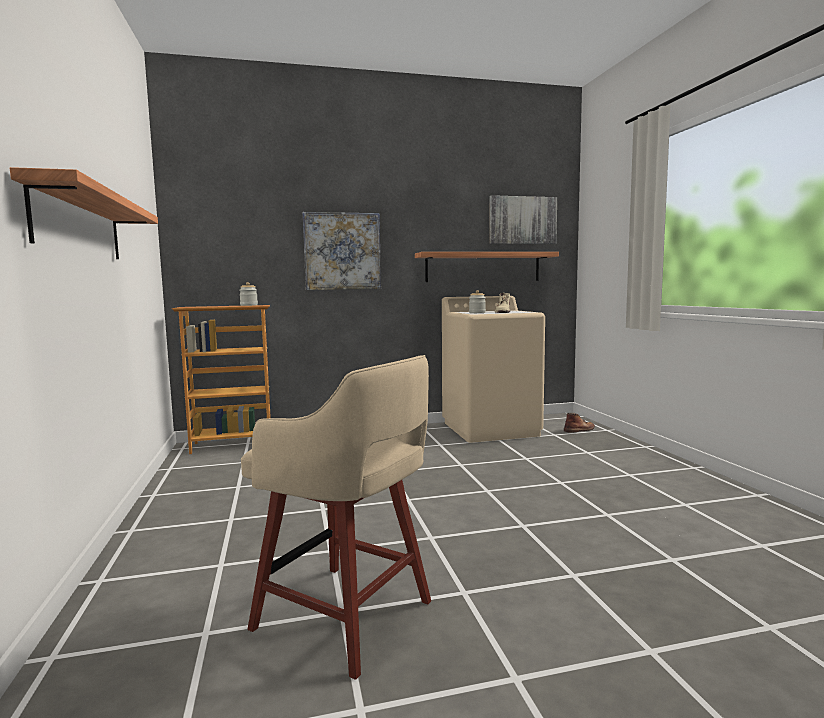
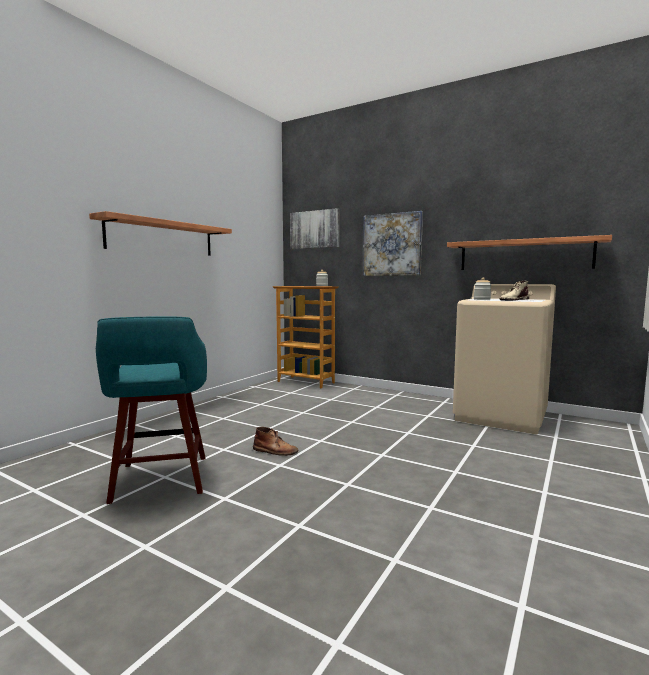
camera: 45 degrees right, 0 degrees up
(347, 617) = (160, 480): beige stool -> turquoise stool
(522, 220) = (577, 202): picture -> picture (314, 229)
(580, 429) = (600, 441): brown boot -> brown boot (275, 451)

